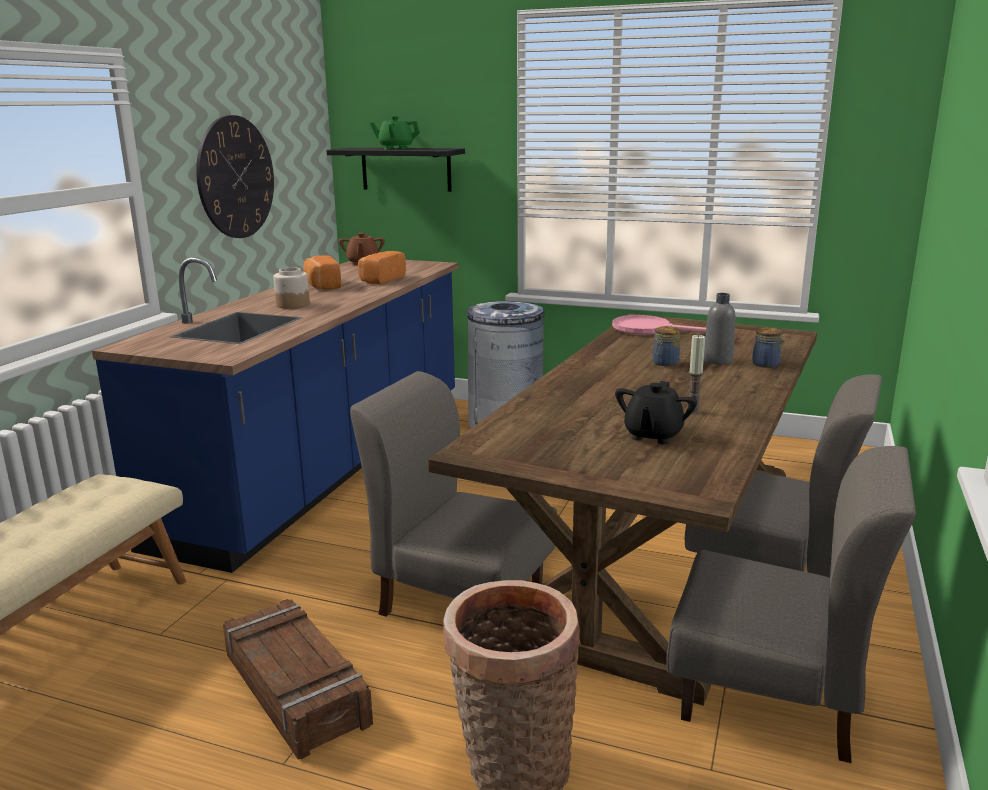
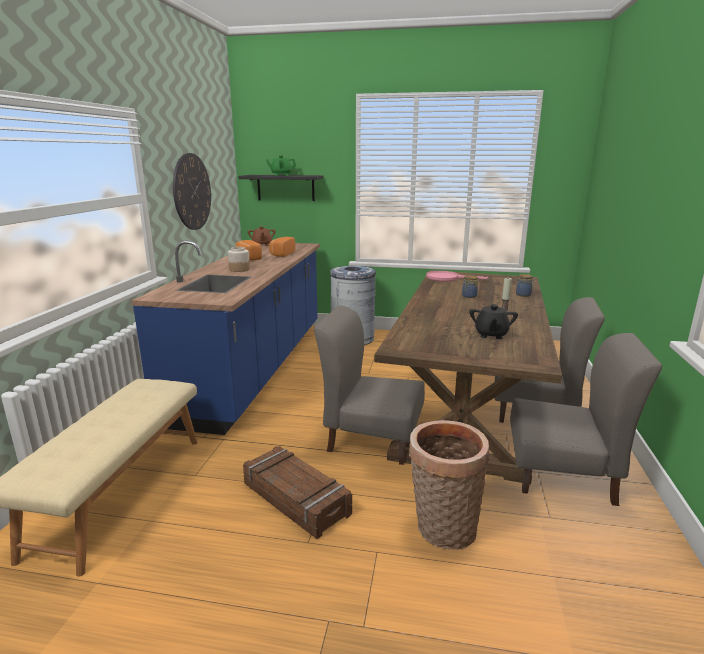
camera: 10 degrees left, 0 degrees up
(717, 360) = (496, 294): grey bottle -> none

